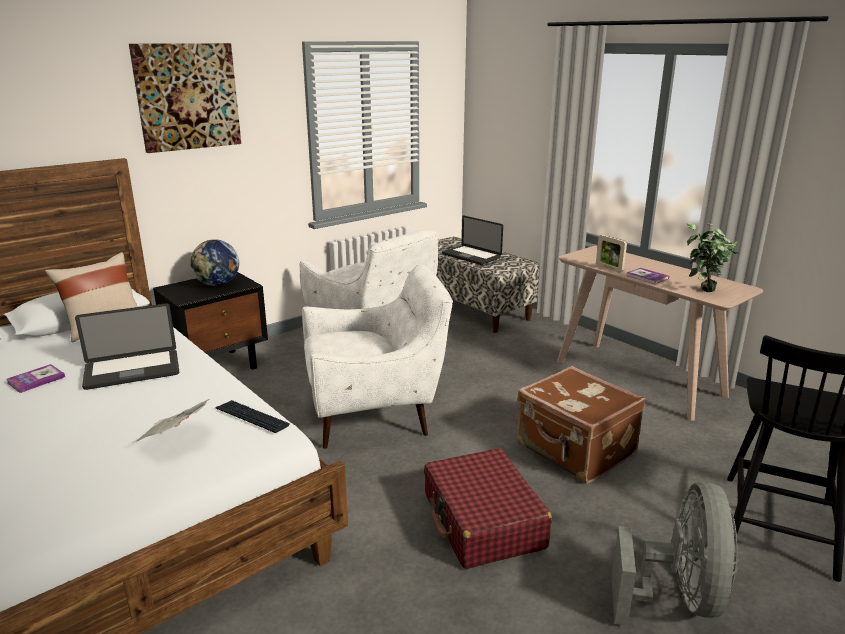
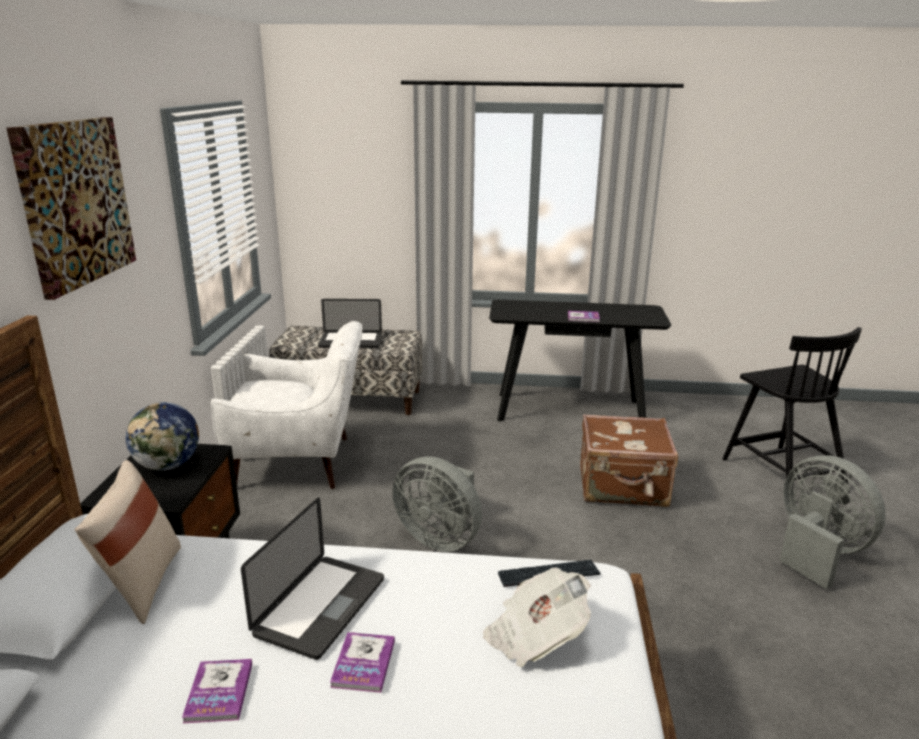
camera: 45 degrees left, 0 degrees up
(93, 401) = (363, 663): none -> book
(376, 414) = (440, 537): white armchair -> grey fan
(483, 521) = (661, 575): red suitcase -> none
(609, 268) = (546, 318): picture frame -> none
(639, 378) = (570, 410): beige console table -> black console table
(703, 292) = (637, 319): potted plant -> none

